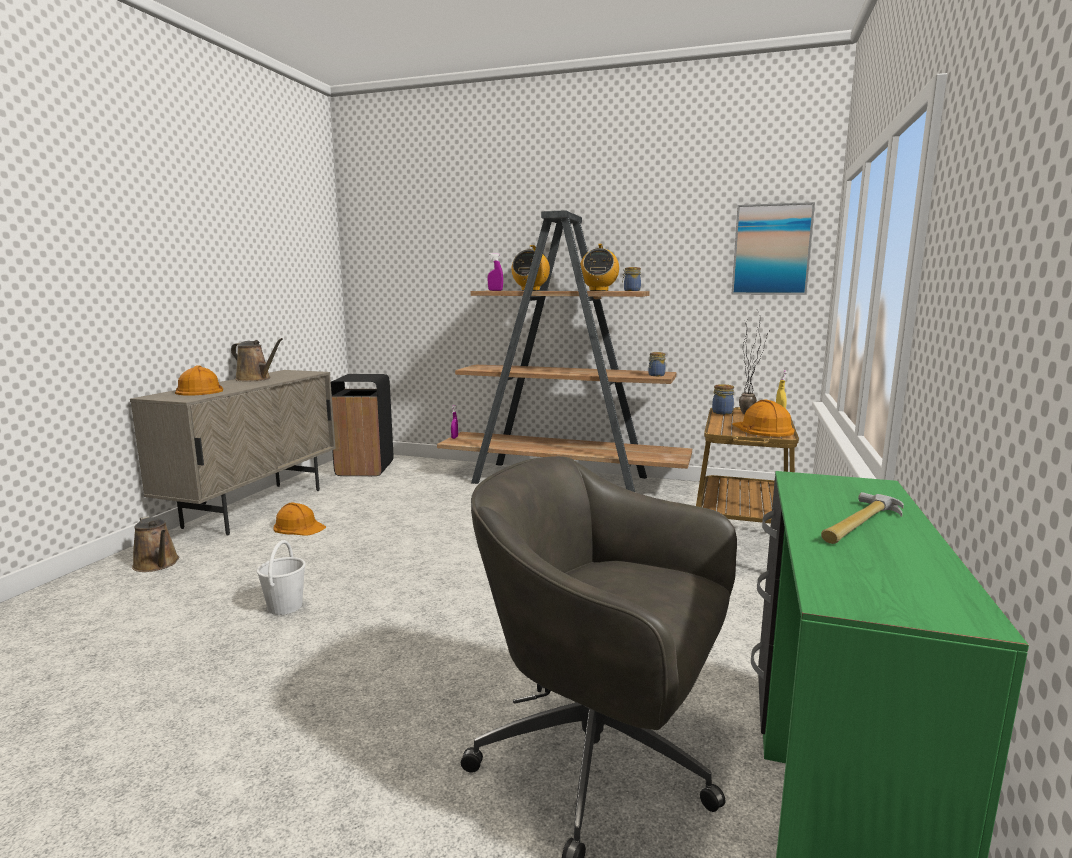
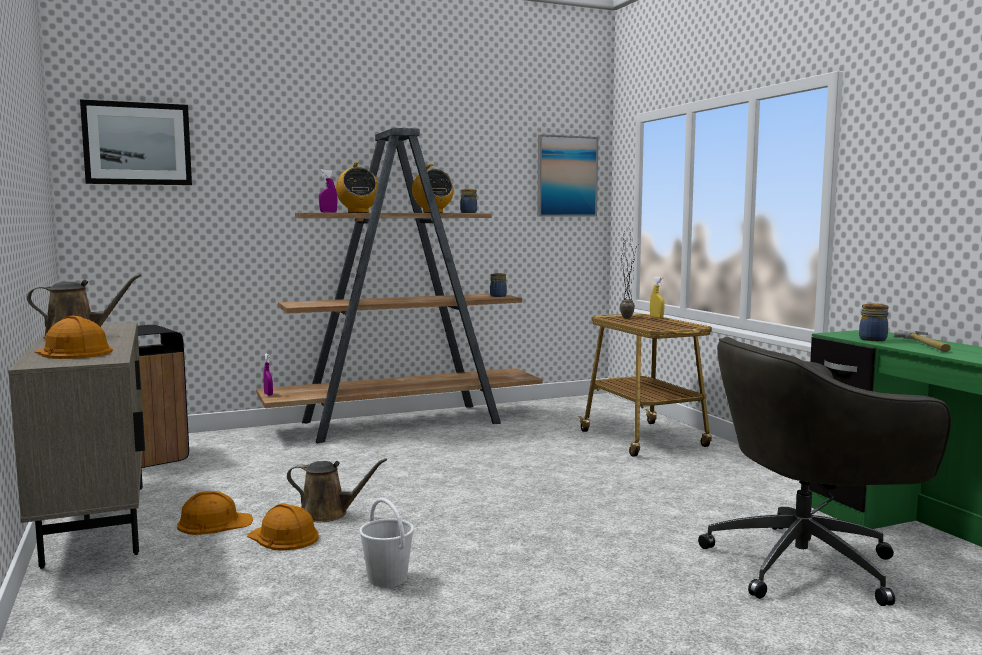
camera: 40 degrees left, 5 degrees down
(157, 564) = (118, 604): brown watering can -> brown watering can (328, 514)
(388, 238) = (137, 143): none -> picture
(722, 412) = (612, 318): jar -> jar (872, 339)
(762, 429) = (674, 324): orange hard hat -> orange hard hat (283, 537)

